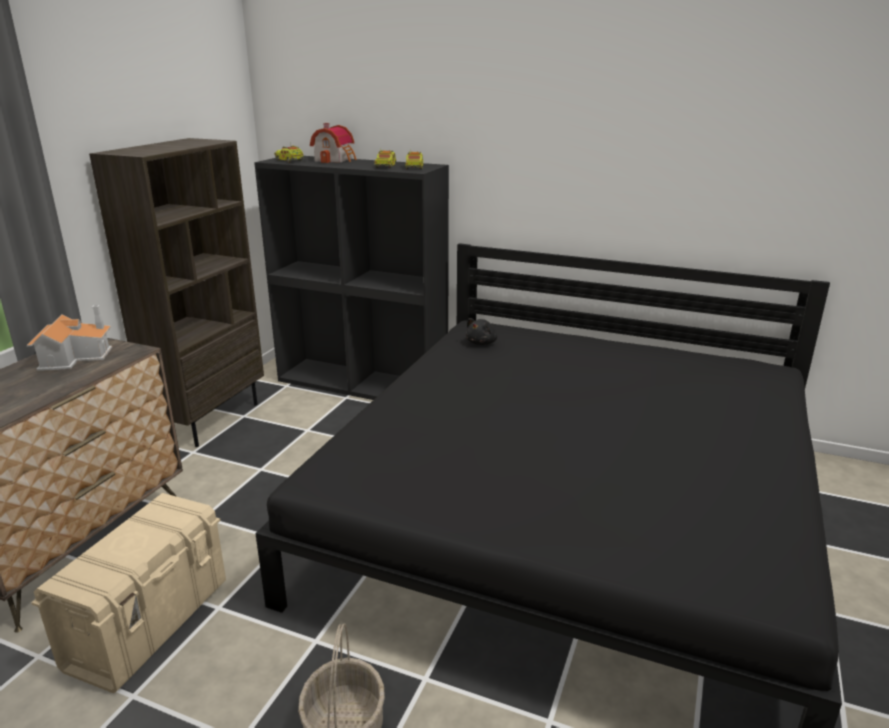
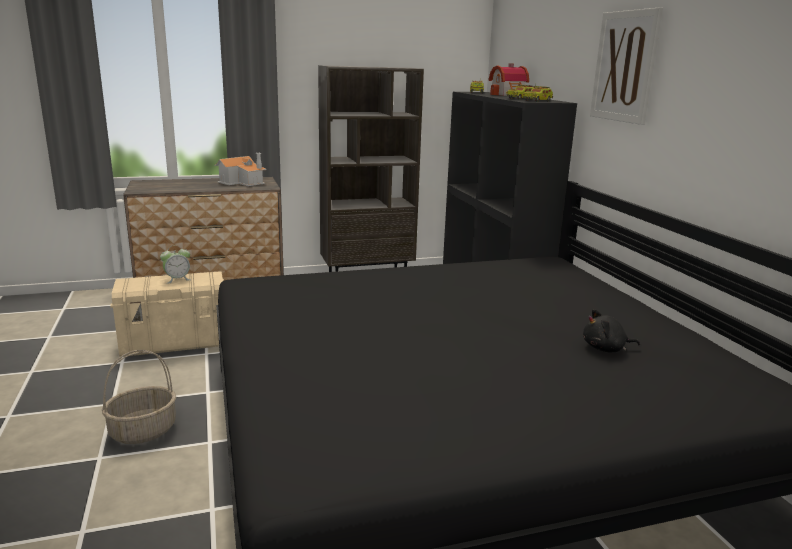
camera: 50 degrees right, 5 degrees down
(135, 534) = (177, 279): none -> alarm clock
(482, 343) = (527, 270): black plush toy -> black plush toy (606, 349)
(511, 128) = (624, 66): none -> picture

